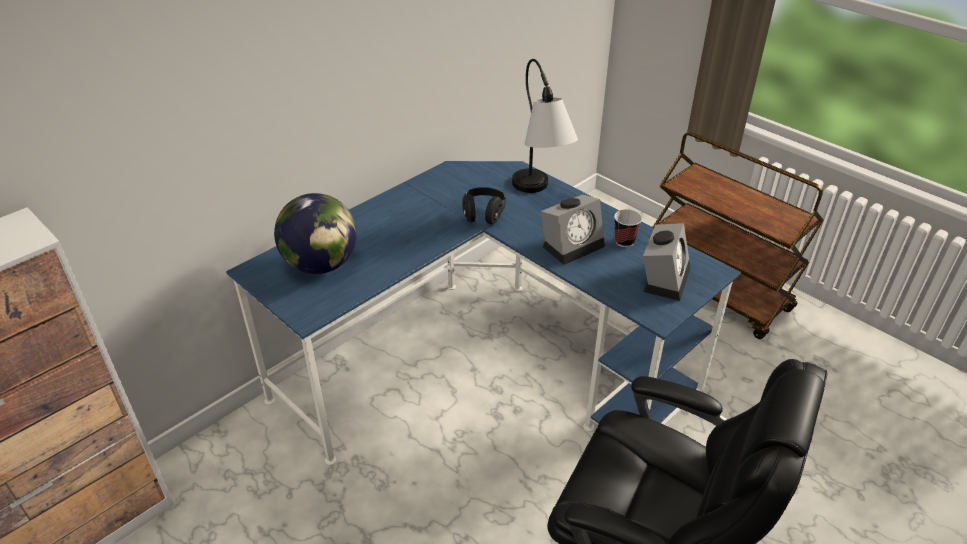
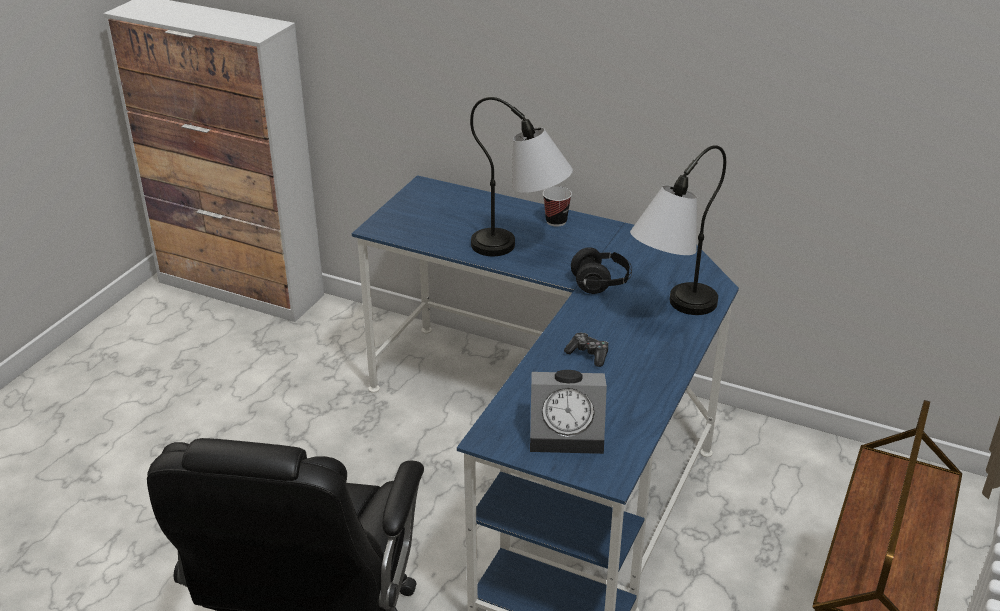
camera: 70 degrees right, 5 degrees down
(321, 265) = (452, 215): globe -> none
(410, 241) = (521, 251): none -> table lamp
(573, 244) = (588, 354): alarm clock -> game controller
(624, 241) = (622, 392): cup -> cup (556, 221)

